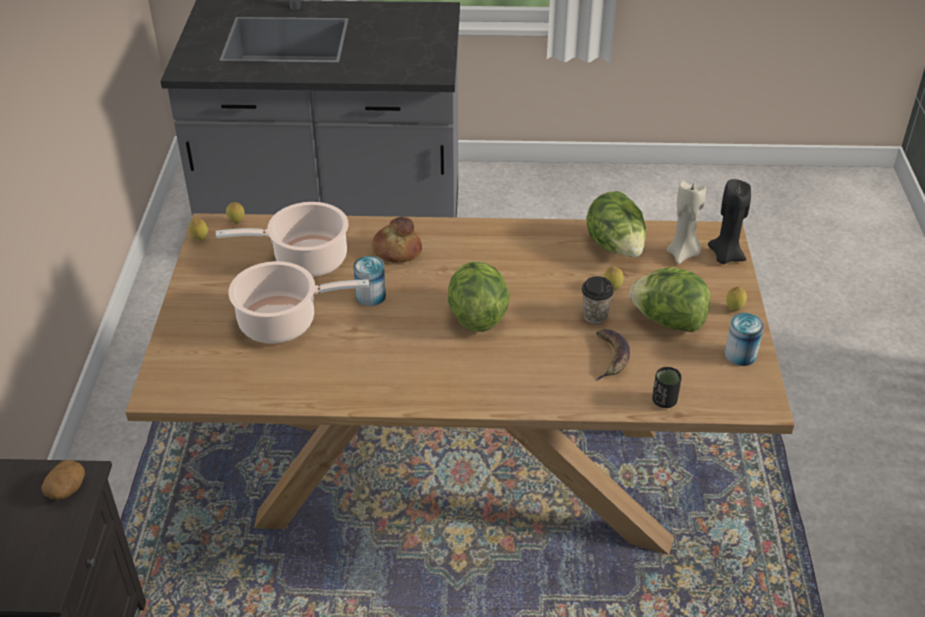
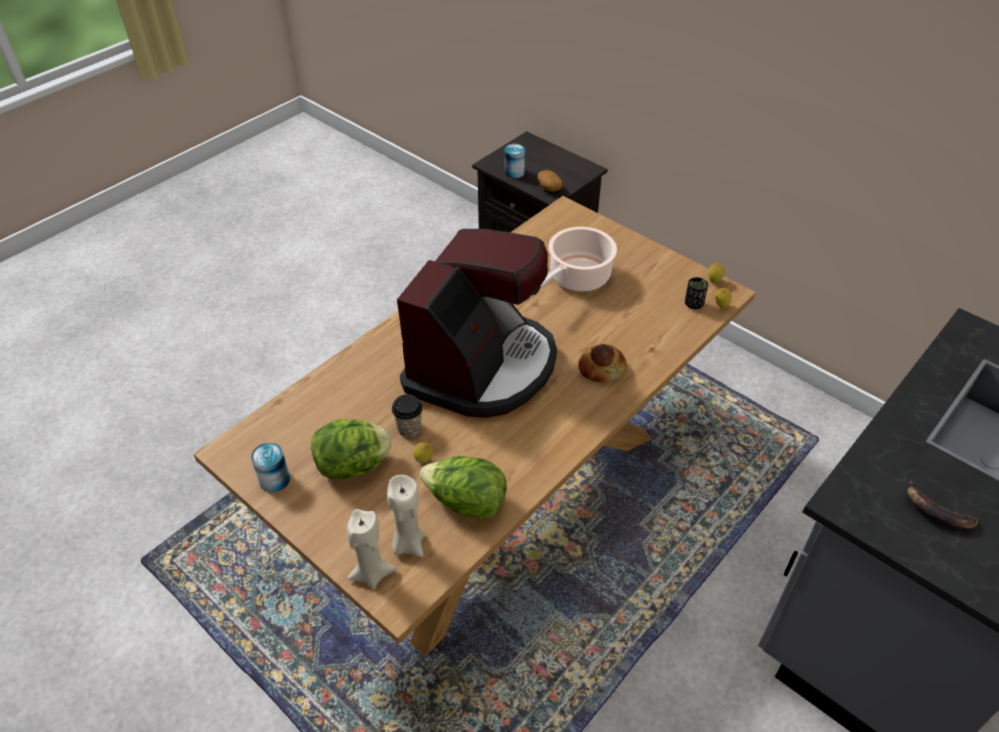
camera: 130 degrees right, 5 degrees up
(305, 260) = (638, 318): cooking pot -> none
(371, 296) = (561, 328): can -> can (514, 172)
(476, 316) = (482, 366): lettuce -> coffee machine
(610, 357) = (362, 406): banana -> banana (936, 511)
(664, 401) = (296, 403): black cup -> black cup (693, 304)
(725, 256) = (371, 573): black candle -> beige candle
(734, 309) = (314, 519): lemon -> none

